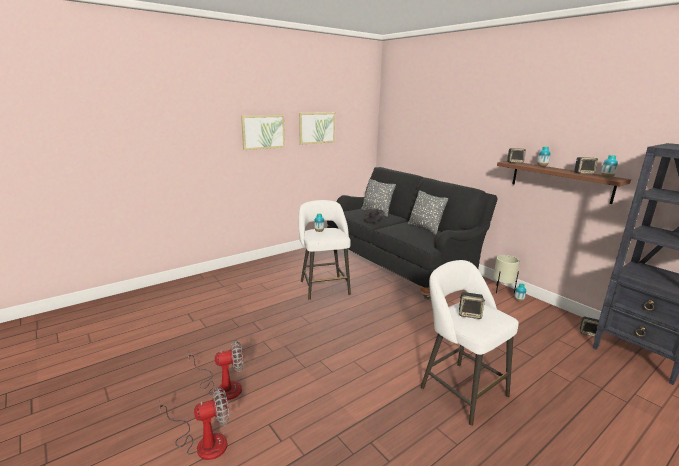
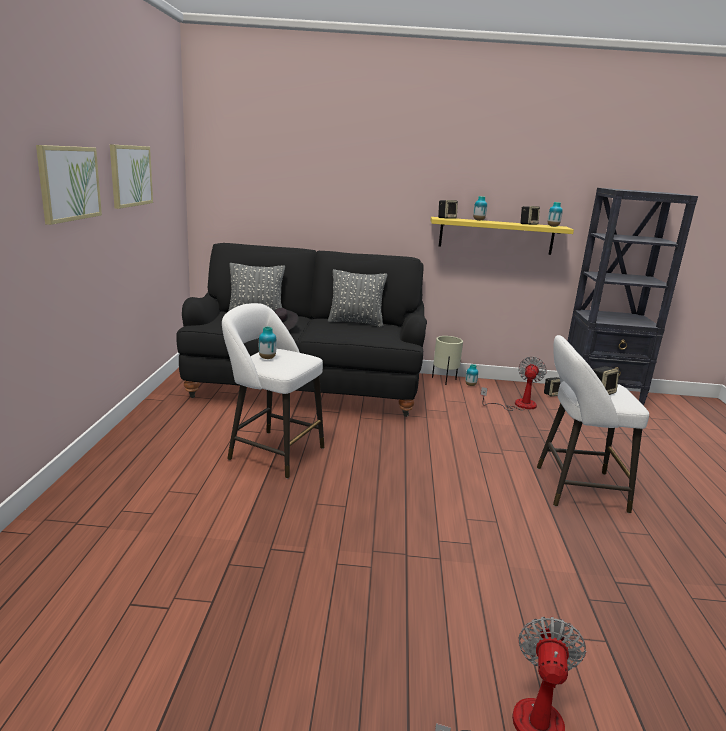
camera: 50 degrees left, 0 degrees up
(222, 387) = (407, 654): fan -> fan (518, 405)
(560, 181) = (496, 236): brown shelf -> yellow shelf

